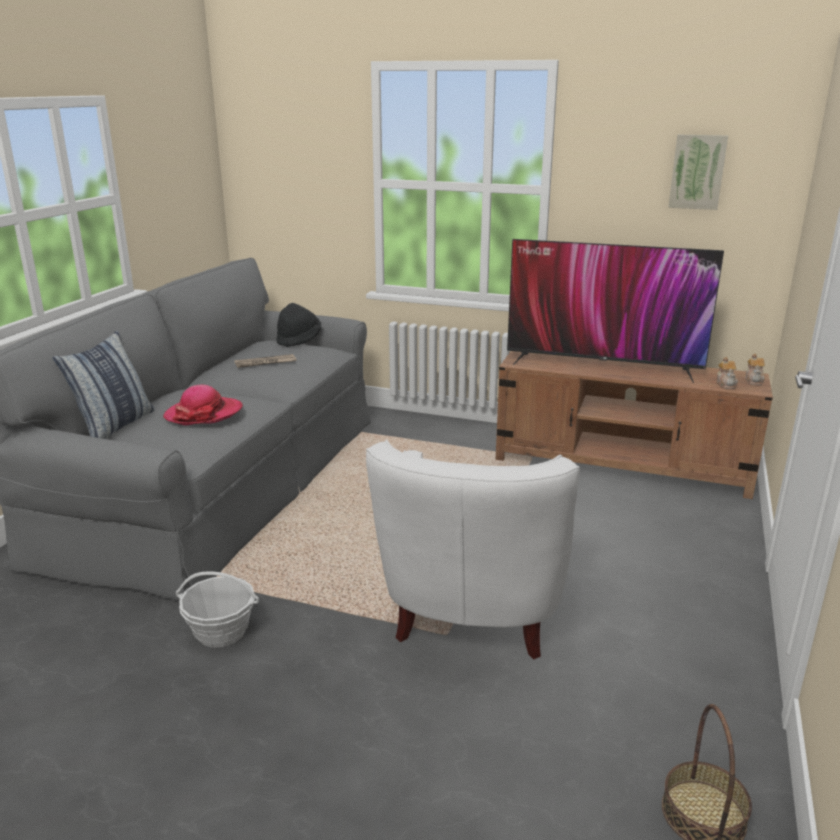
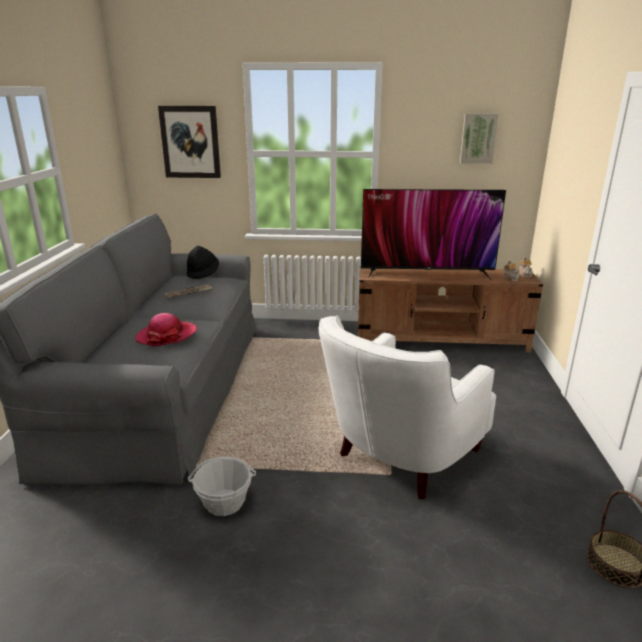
camera: 15 degrees left, 0 degrees up
(115, 426) = (97, 353): pillow -> none
(303, 166) = (190, 142): none -> picture
(473, 614) = (400, 456): white armchair -> white armchair turned 45 degrees clockwise

